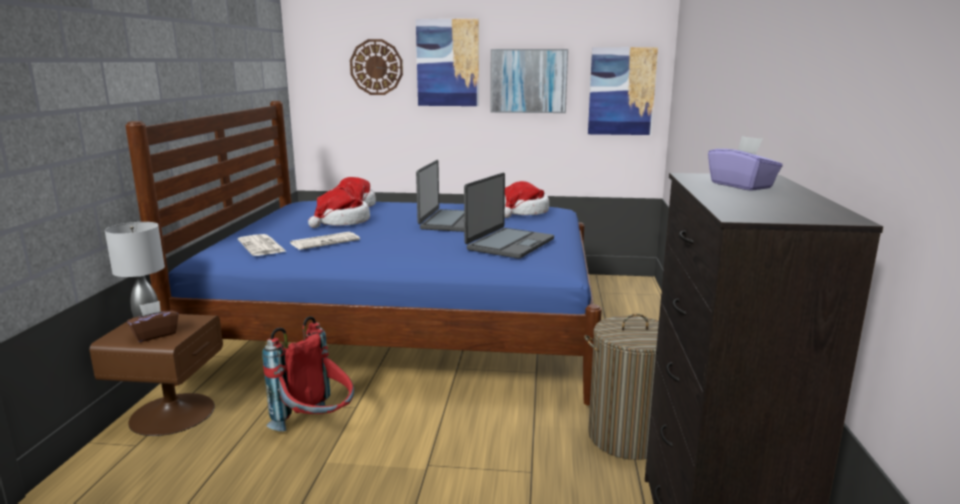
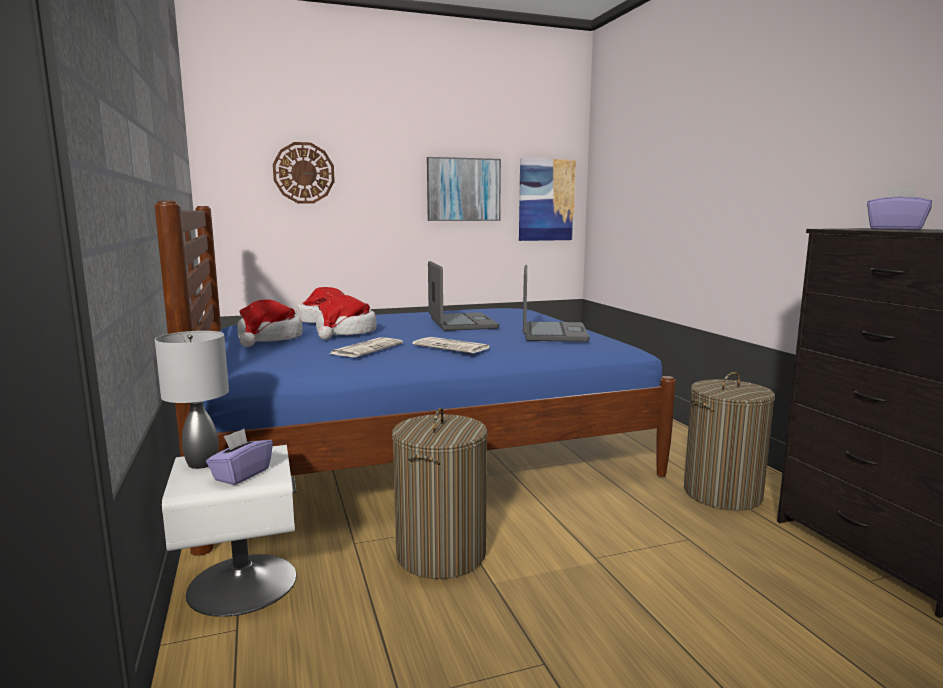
camera: 25 degrees left, 5 degrees down
(155, 335) = (241, 474): brown tissue box -> purple tissue box
(171, 413) = (241, 583): brown nightstand -> white nightstand
(262, 246) = (300, 359): newspaper -> newspaper (452, 346)
(317, 427) = (441, 554): red backpack -> laundry basket
(448, 63) = (383, 170): picture -> none
(523, 212) = (507, 312): hat -> hat (269, 339)

